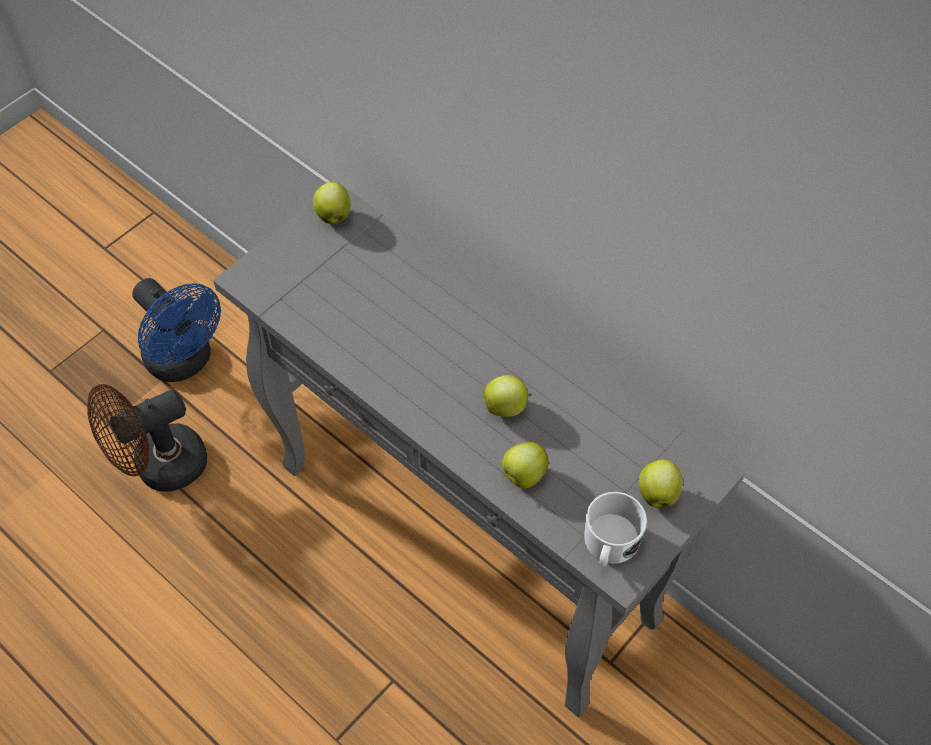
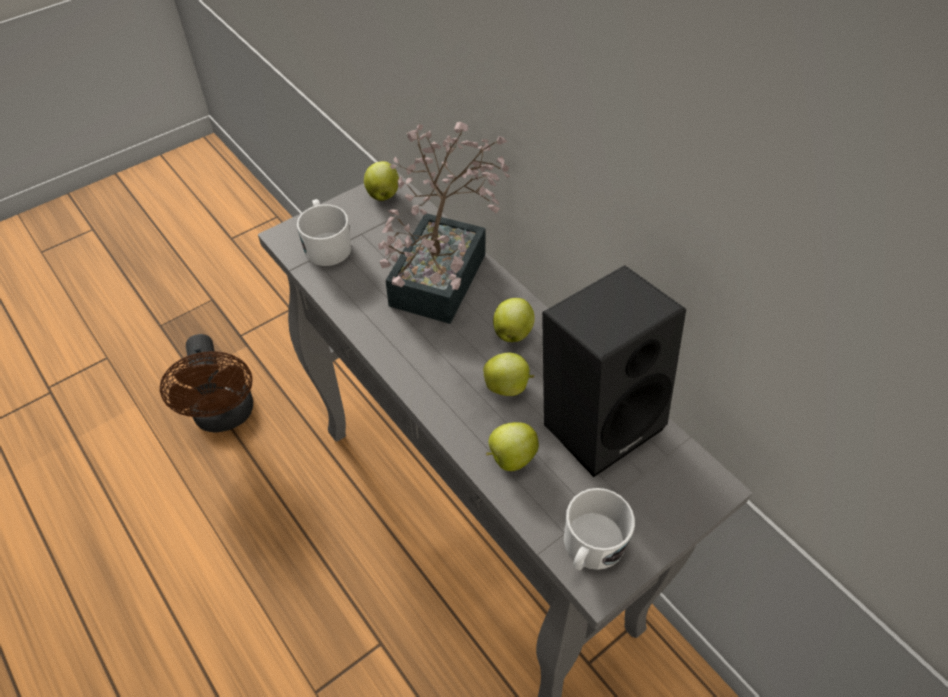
camera: 10 degrees right, 5 degrees down
(160, 467) = (225, 416): brown fan -> brown fan turned 90 degrees counterclockwise
(185, 362) = (269, 334): blue fan -> none
(289, 282) = (326, 245): none -> white mug
(418, 293) = (444, 270): none -> potted plant
(597, 425) = (598, 418): none -> black speaker
(657, 493) = (652, 499): apple -> apple (512, 332)

